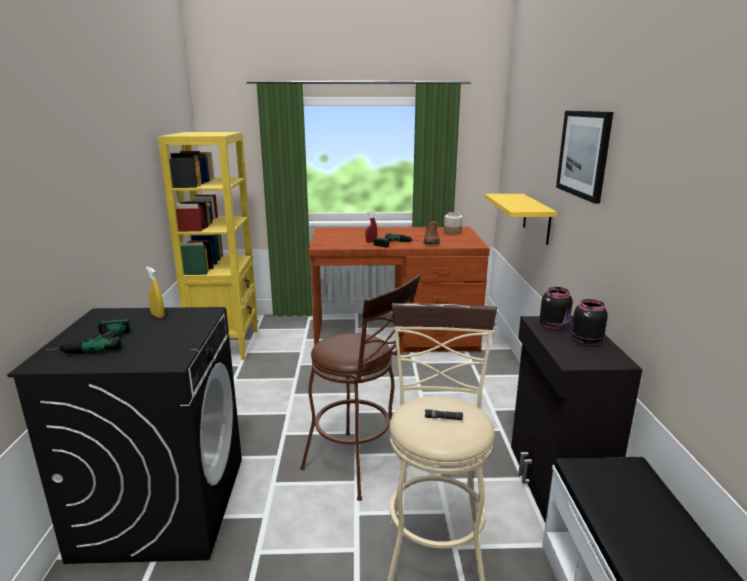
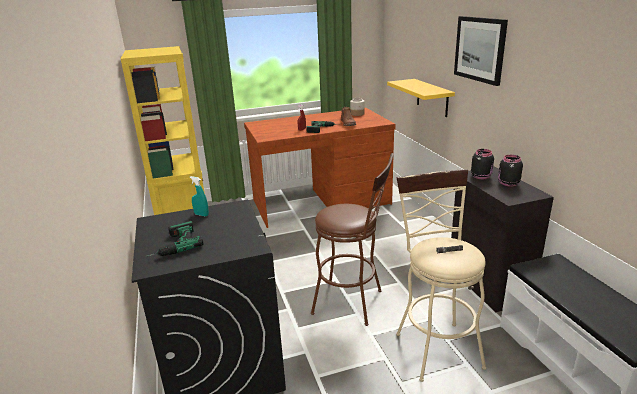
camera: 15 degrees left, 5 degrees up
(158, 315) = (201, 215): yellow spray bottle -> turquoise spray bottle

